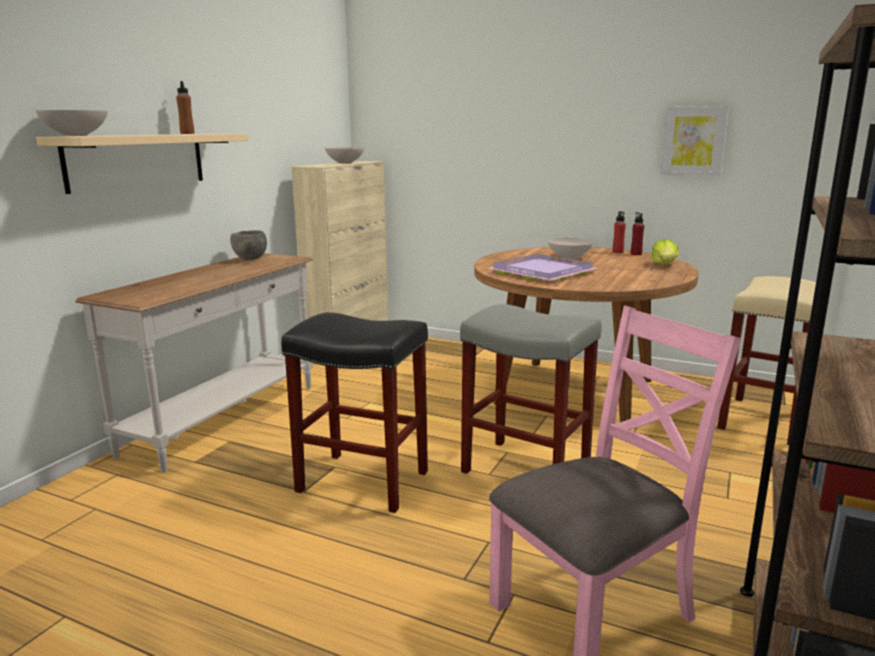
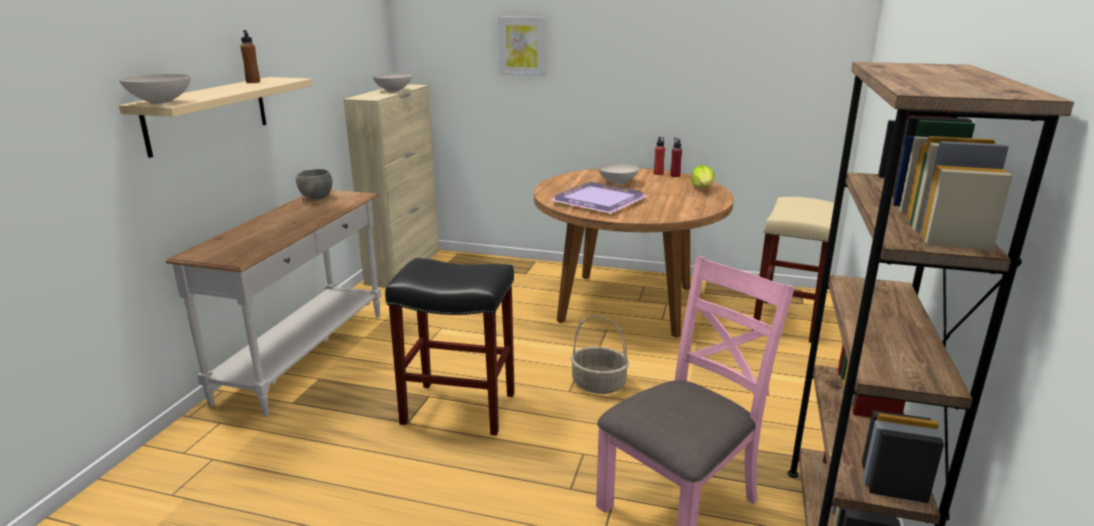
camera: 10 degrees left, 5 degrees up
(524, 469) = (598, 384): grey stool -> basket
(693, 141) = (723, 73): picture -> picture (522, 46)

